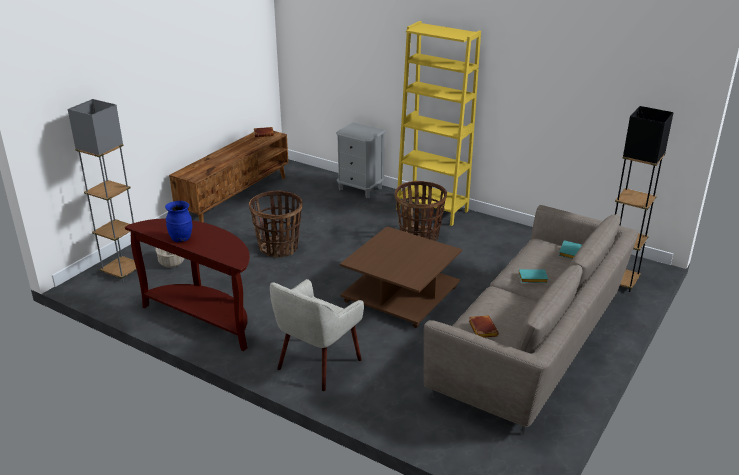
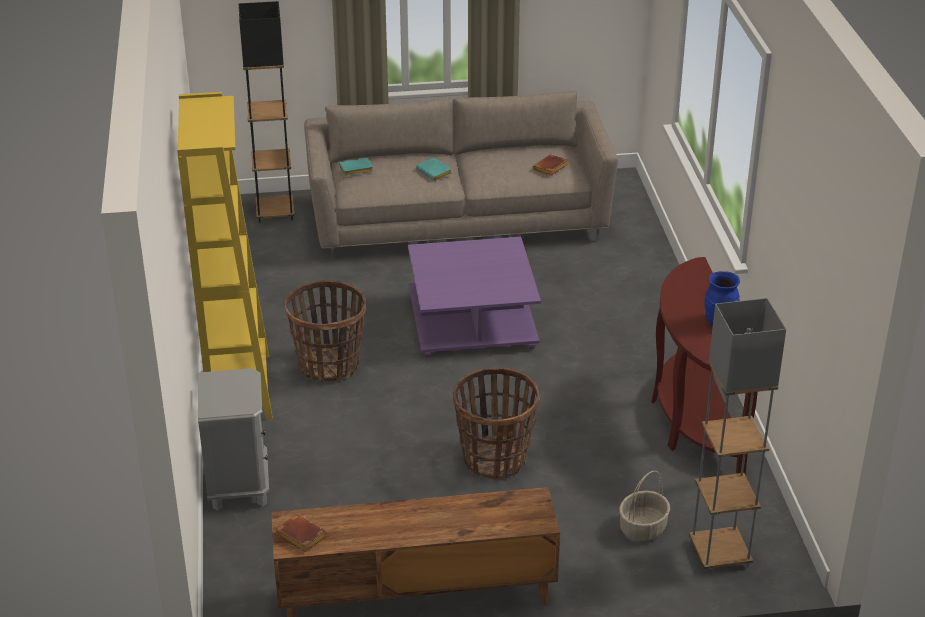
camera: 130 degrees left, 5 degrees up
(317, 364) = (646, 313): beige armchair -> none
(401, 295) = (473, 320): brown coffee table -> purple coffee table

